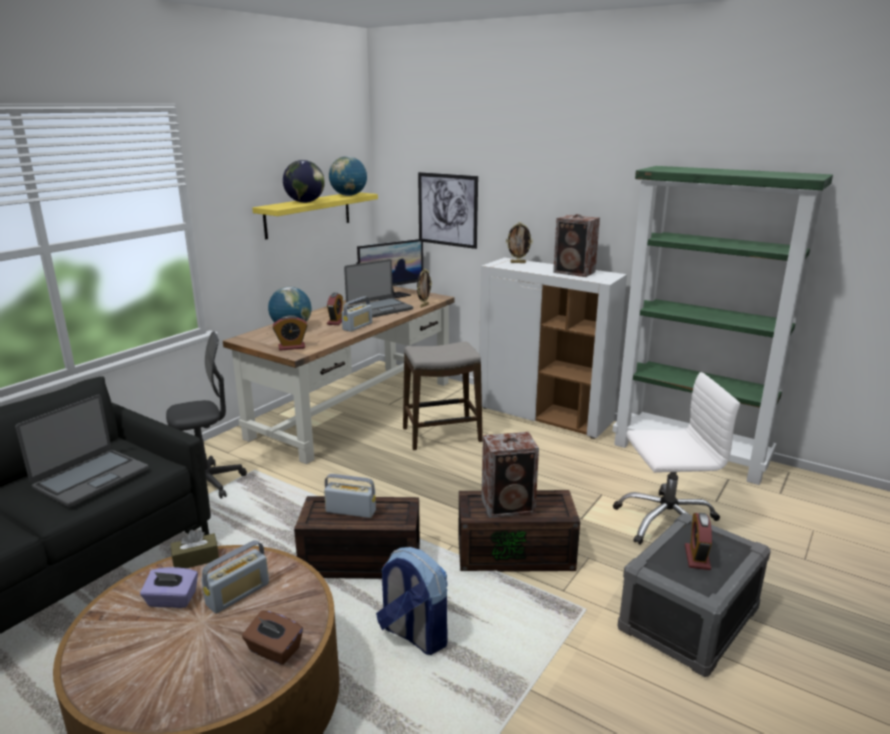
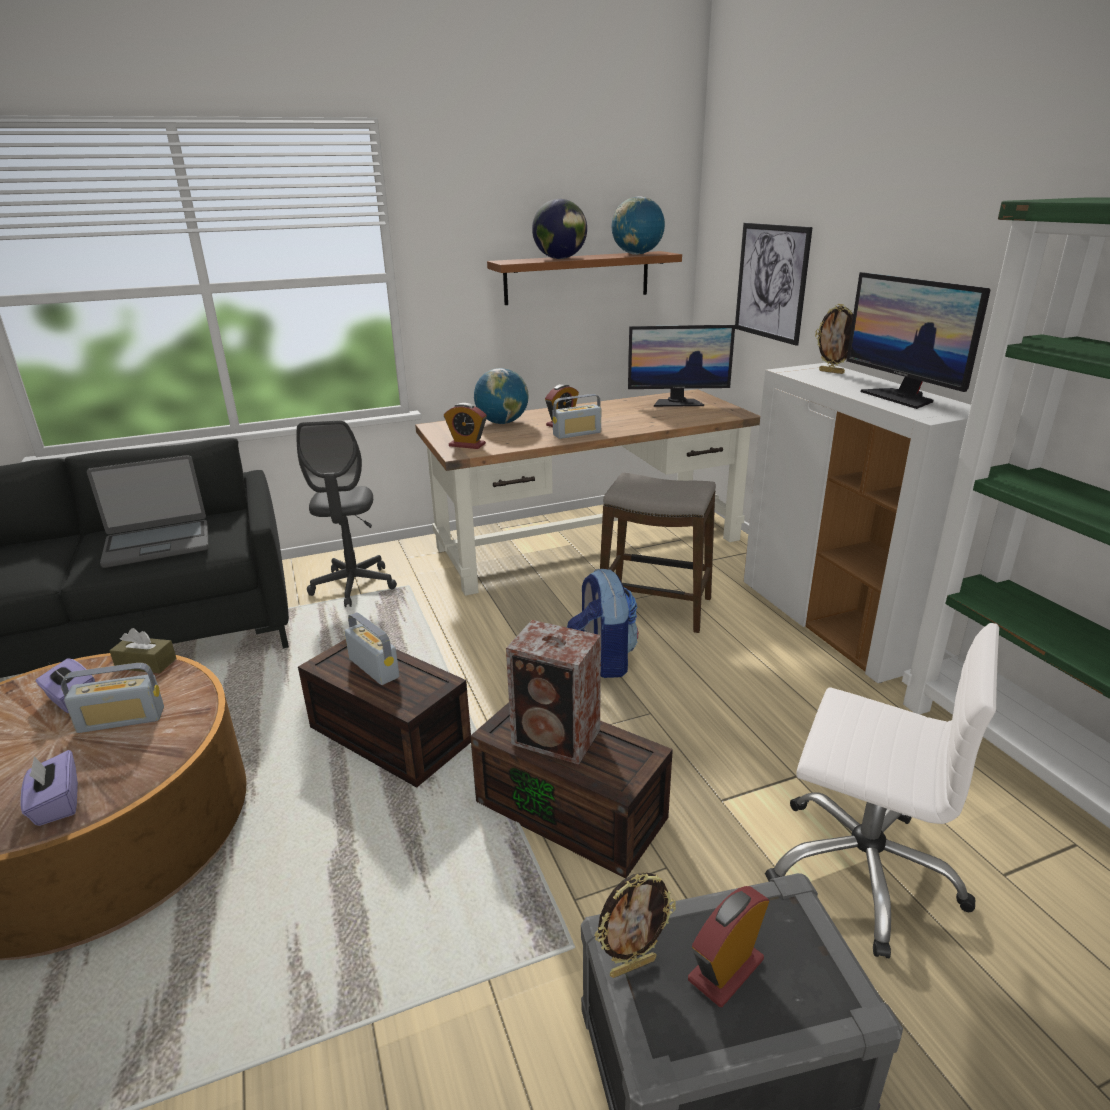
camera: 35 degrees right, 5 degrees up
(207, 483) = (354, 586): grey office chair -> grey office chair turned 75 degrees clockwise
(274, 650) = (57, 804): brown tissue box -> purple tissue box
(308, 214) = (577, 277): yellow shelf -> brown shelf
(379, 309) = (637, 417): laptop -> none
(413, 635) = (335, 859): backpack -> backpack (602, 659)
(424, 306) = (700, 422): picture frame -> picture frame (632, 966)
(575, 272) = (901, 397): speaker -> monitor

